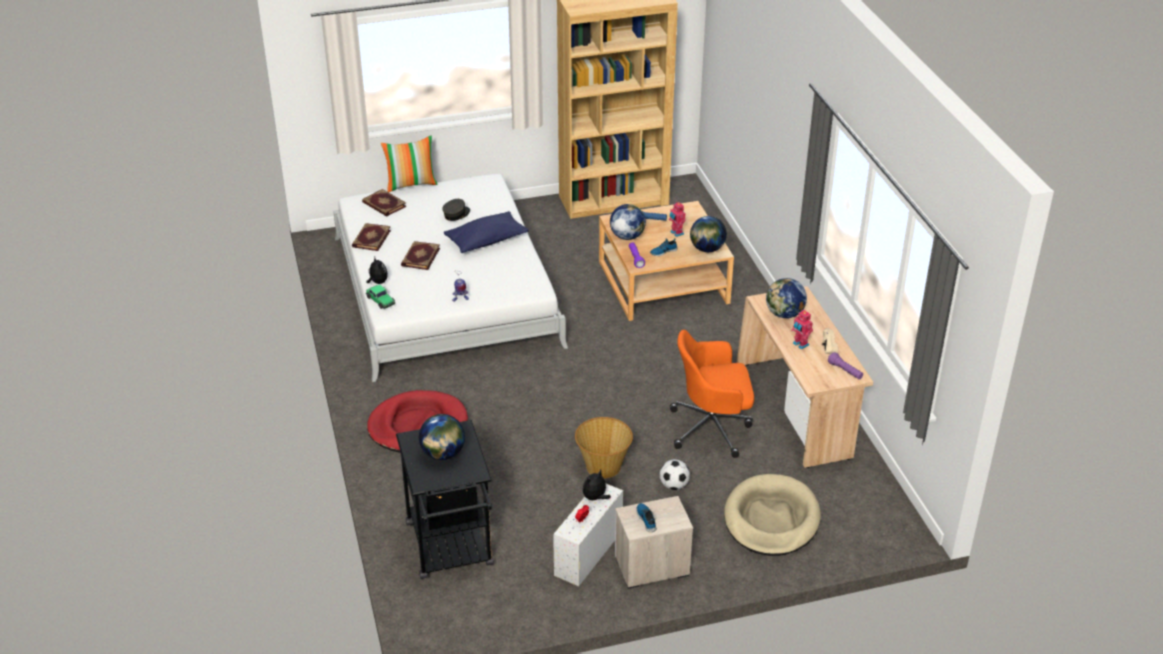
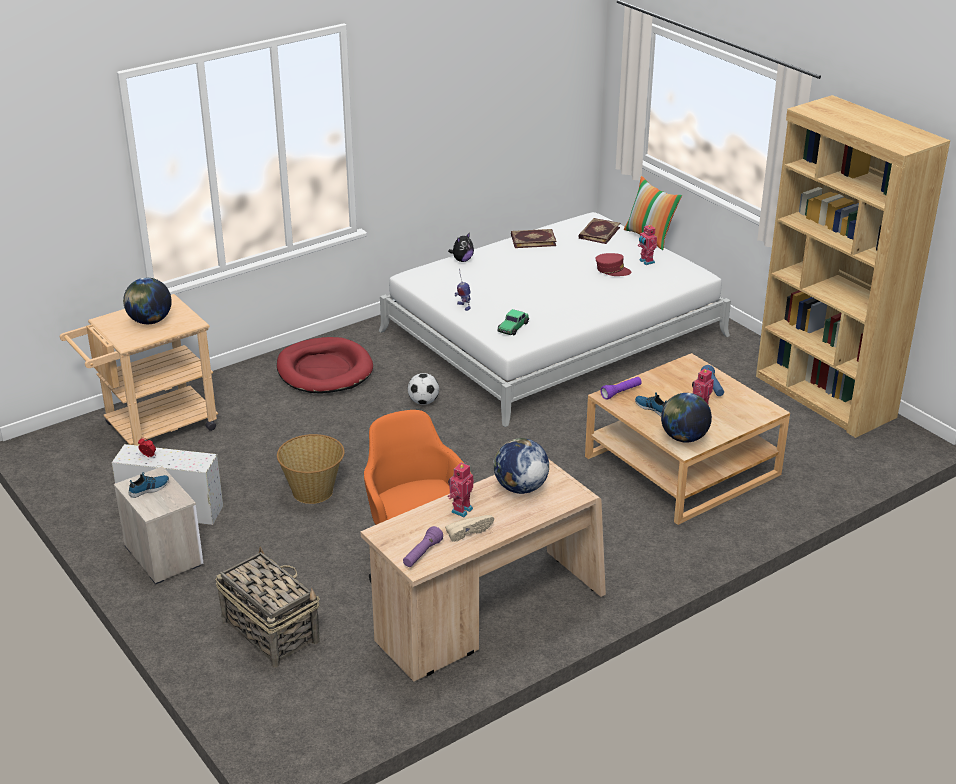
camera: 70 degrees right, 5 degrees down
(380, 300) = (432, 268): toy car -> toy car (513, 327)
(420, 257) = (519, 269): book -> none
(451, 550) = (152, 429): black cart -> beige cart
(455, 196) = (646, 261): none -> toy robot
(456, 214) = (612, 270): grey cap -> red cap
(486, 241) = (580, 298): blue pillow -> none
(595, 498) = (186, 457): plush toy -> none
(627, 236) = (663, 378): globe -> none
(674, 485) = (300, 546): football -> football (423, 402)
(771, 519) = (270, 630): beige dog bed -> basket

